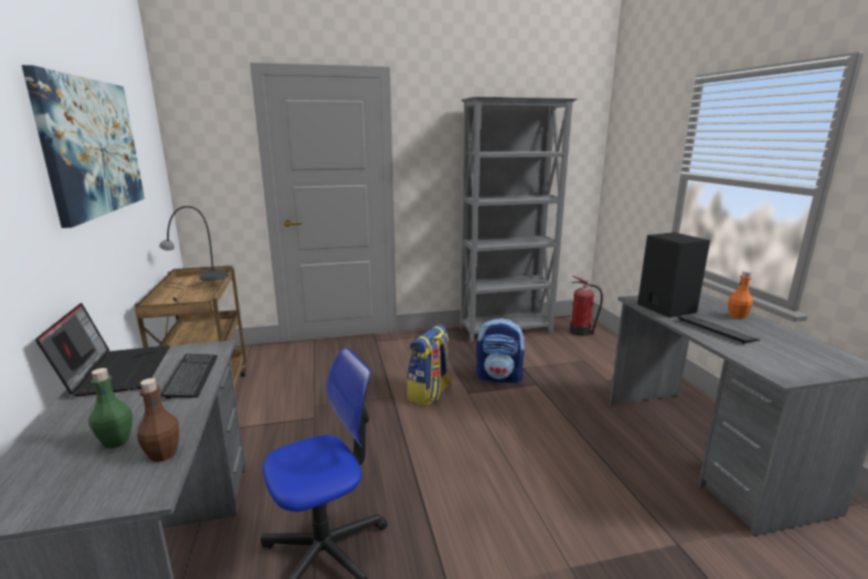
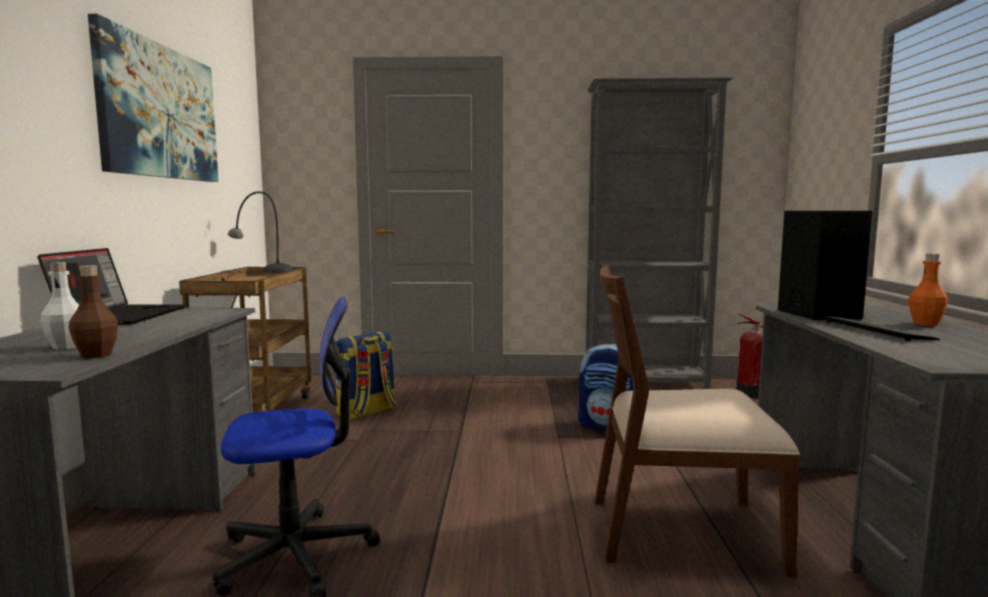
camera: 15 degrees right, 10 degrees down
(116, 441) = (66, 346): green bottle -> white bottle
(191, 376) = (183, 322): keyboard -> none
(430, 394) = (509, 433): backpack -> backpack (366, 412)
(588, 472) = (680, 531): none -> brown chair

